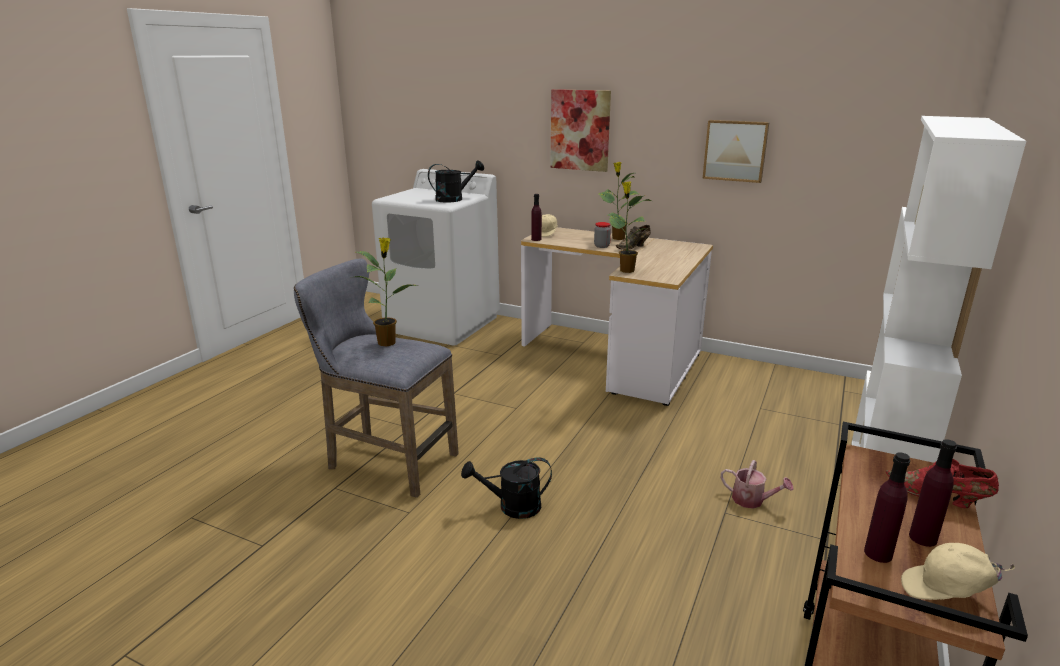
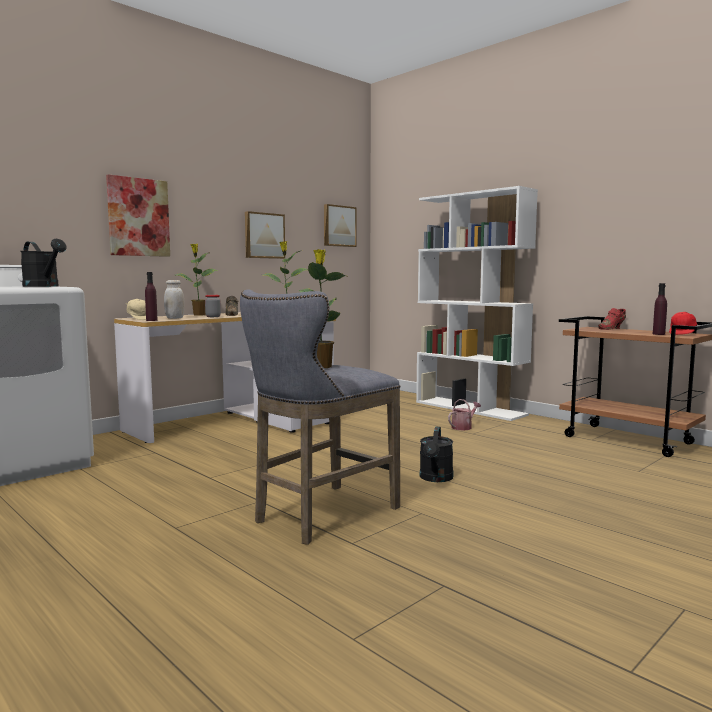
camera: 70 degrees left, 15 degrees down
(454, 199) = (44, 286): black watering can -> black watering can turned 135 degrees clockwise
(567, 240) = (175, 318): none -> white jar
(887, 136) = (338, 226): none -> picture
(923, 538) = (644, 331): purple bottle -> none
(946, 593) = (682, 333): beige cap -> red cap

